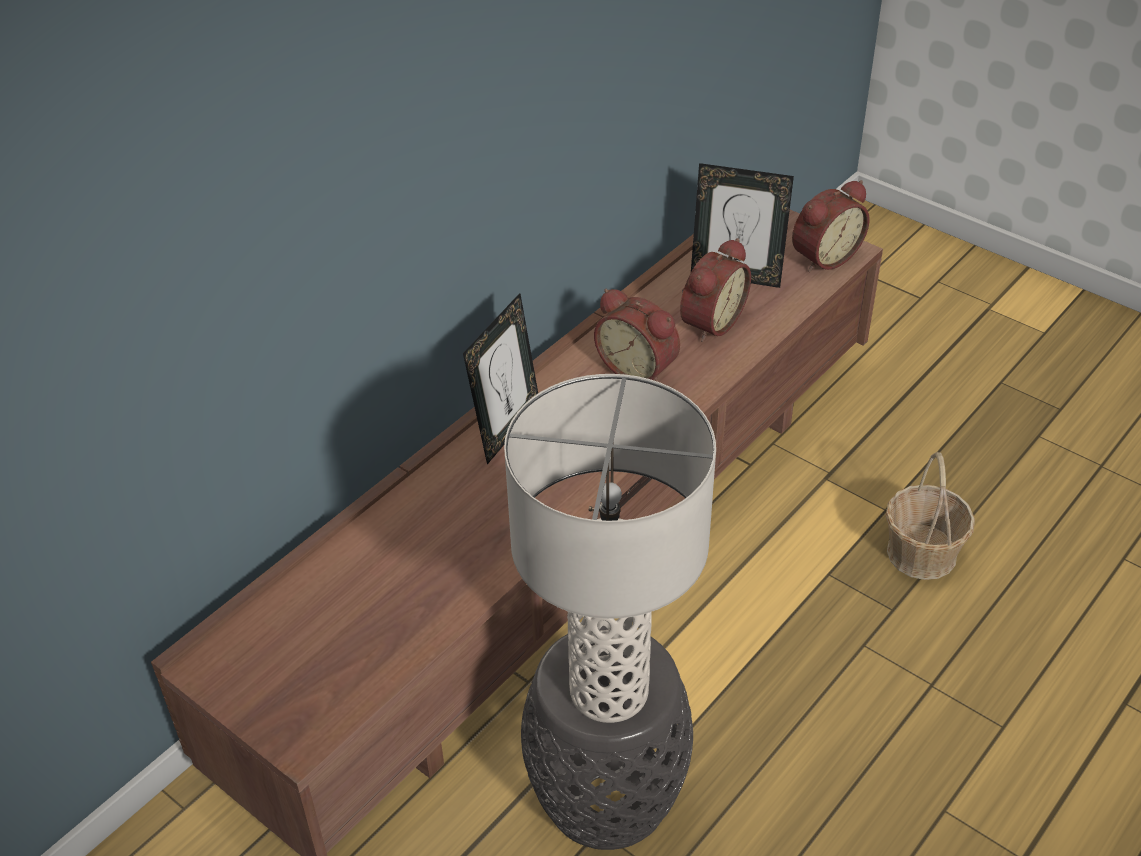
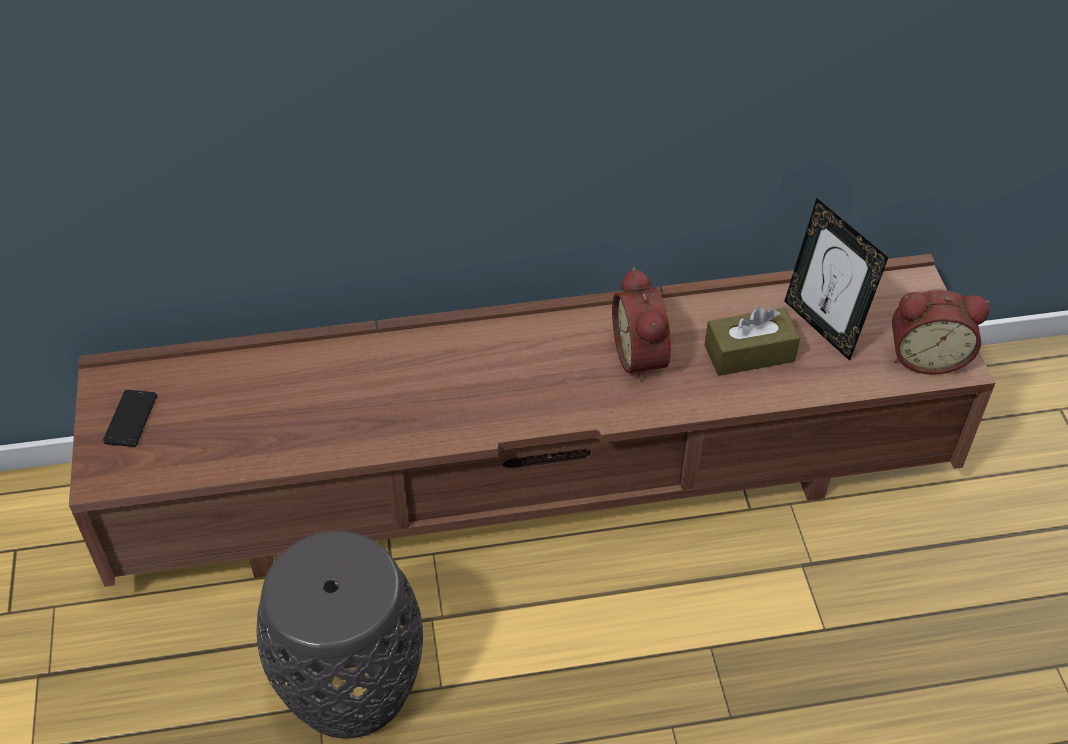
camera: 40 degrees right, 5 degrees up
(267, 678) = (130, 418): none -> phone
(506, 430) = (484, 342): picture frame -> none
(610, 691) = (321, 596): white table lamp -> none
(709, 322) = (749, 353): alarm clock -> brown tissue box
(921, 553) = (812, 689): basket -> none

